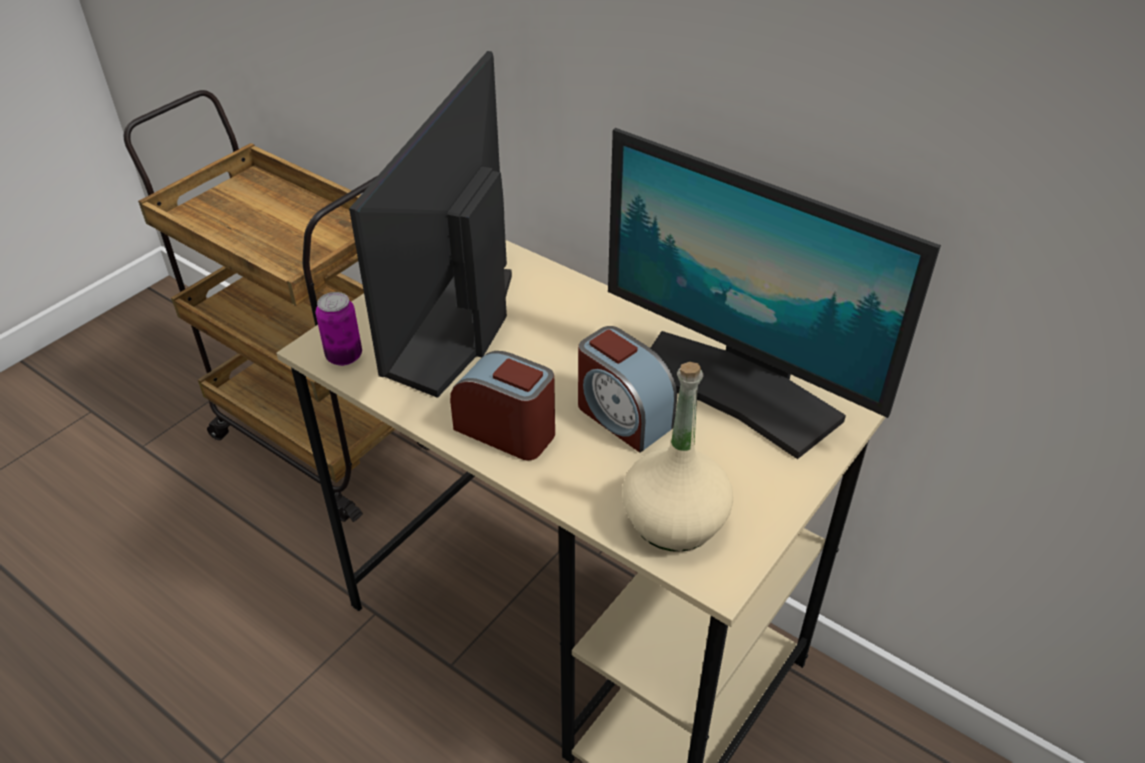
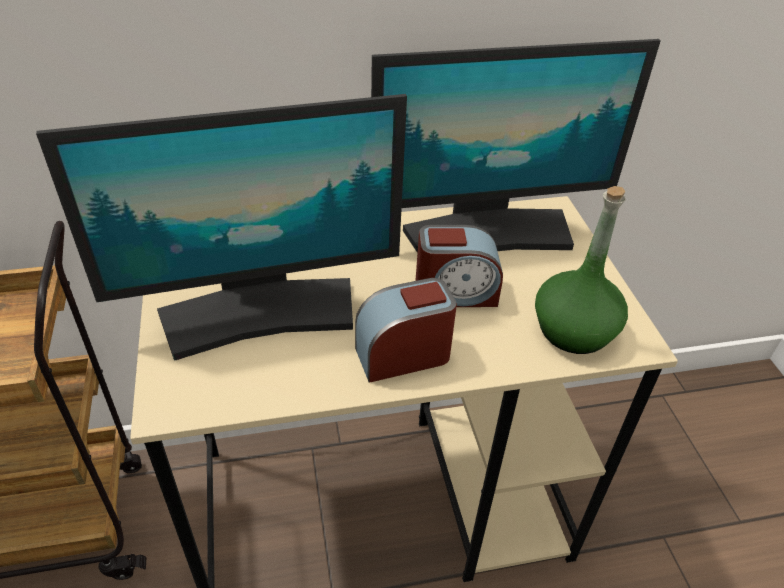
camera: 50 degrees left, 0 degrees up
(344, 356) = (201, 396): can -> none
(456, 328) = (260, 313): monitor -> monitor turned 75 degrees counterclockwise
(673, 520) = (573, 331): beige bottle -> green bottle

